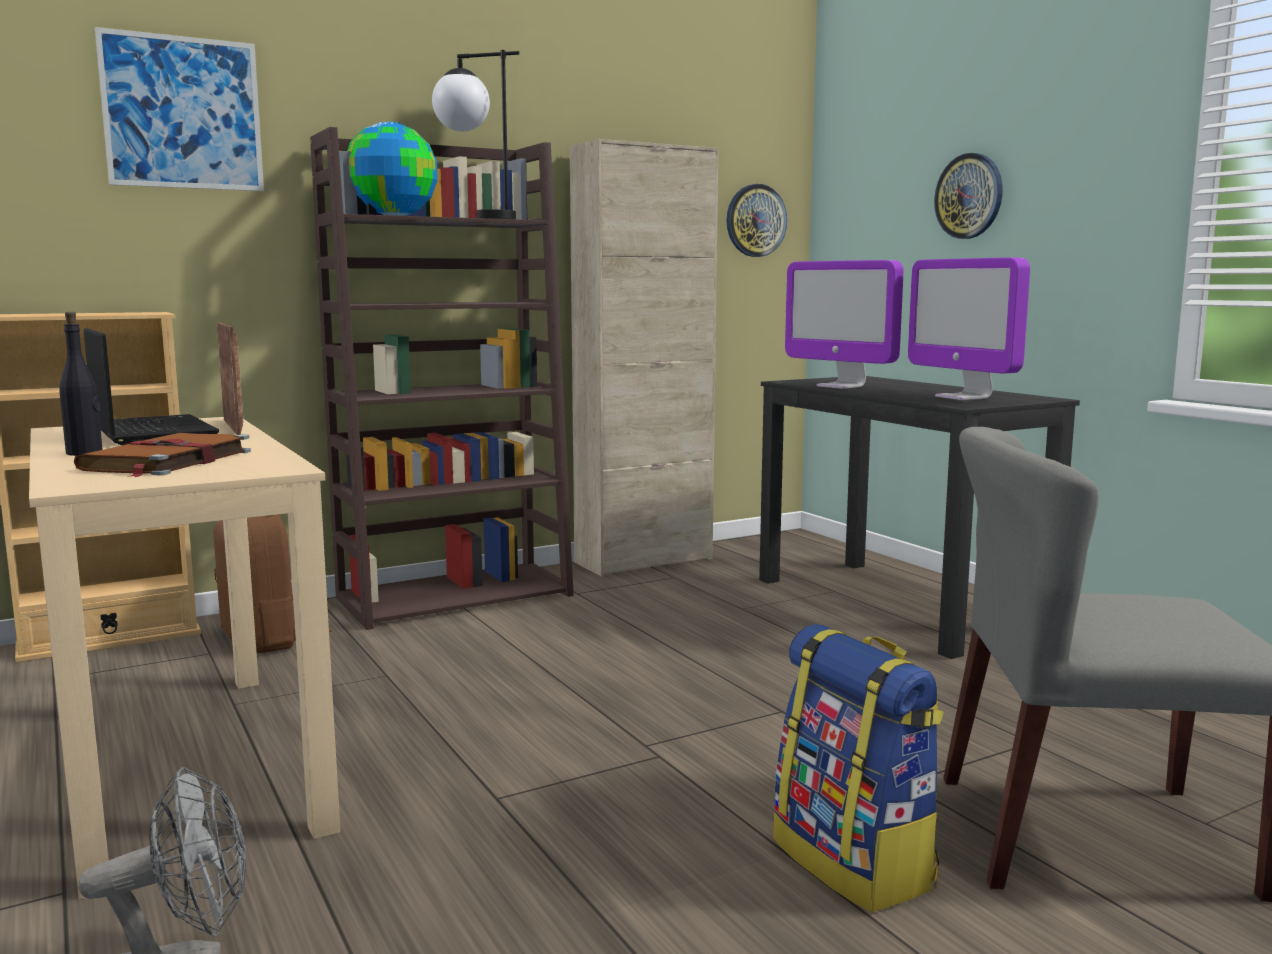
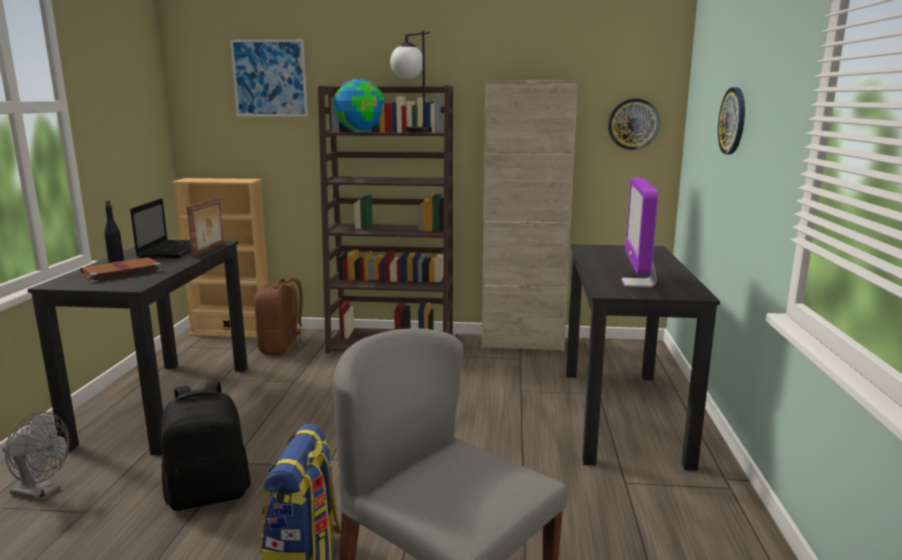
camera: 35 degrees right, 5 degrees up
(185, 764) = (166, 403): beige desk -> black desk
(545, 847) = (209, 494): none -> black backpack
(840, 386) = (600, 257): monitor -> none

